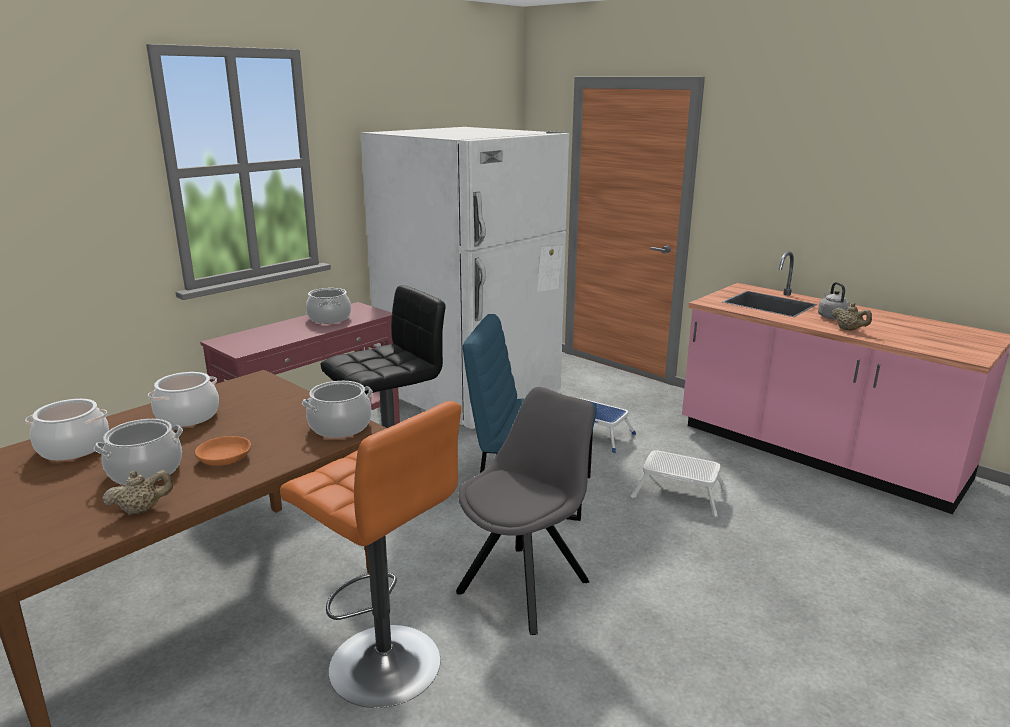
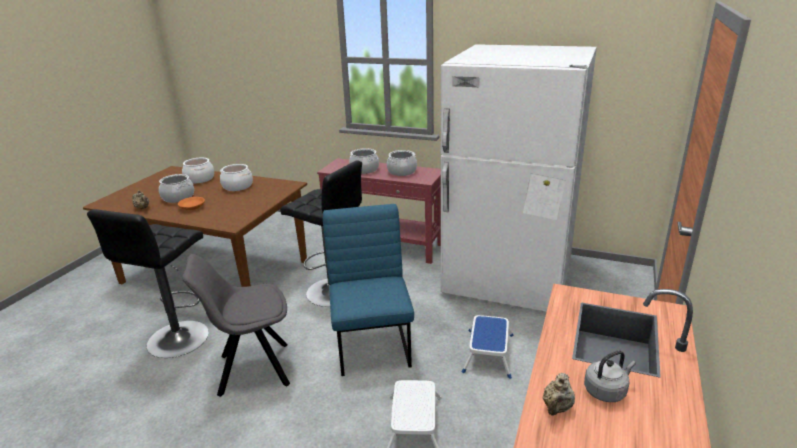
camera: 70 degrees right, 5 degrees up
(340, 426) = (234, 220): cooking pot -> cooking pot (364, 169)
(385, 666) = (177, 339): orange stool -> black stool
(525, 587) = (253, 369): grey chair -> grey chair turned 150 degrees clockwise

